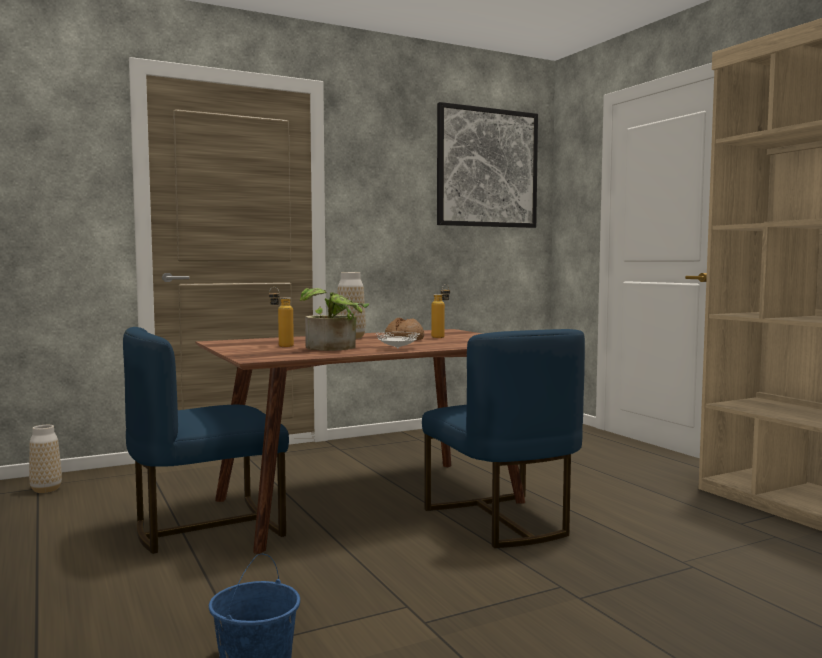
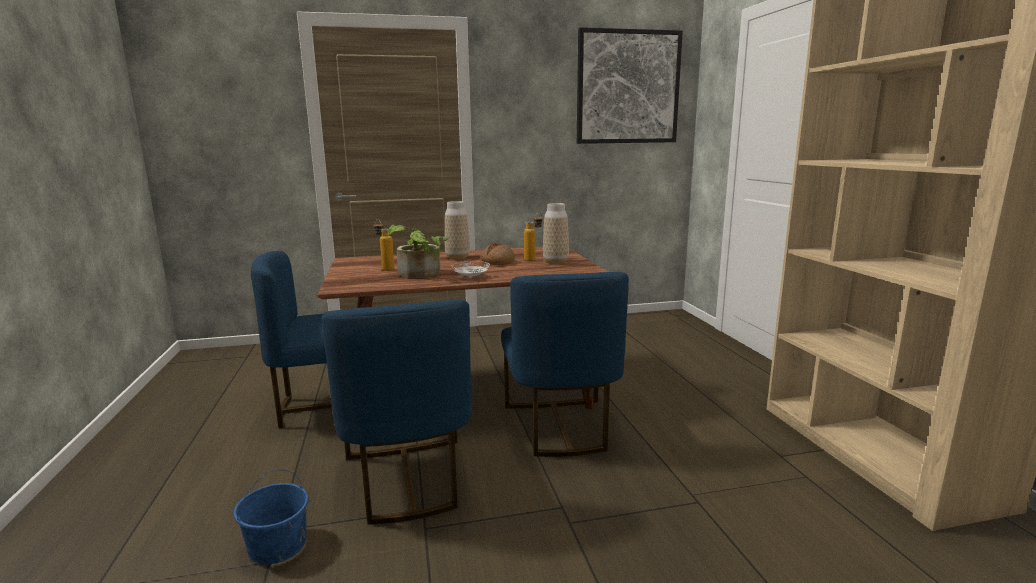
camera: 15 degrees right, 10 degrees up
(46, 490) = (251, 358): vase -> vase (555, 262)
(365, 583) = (407, 479): none -> blue chair

